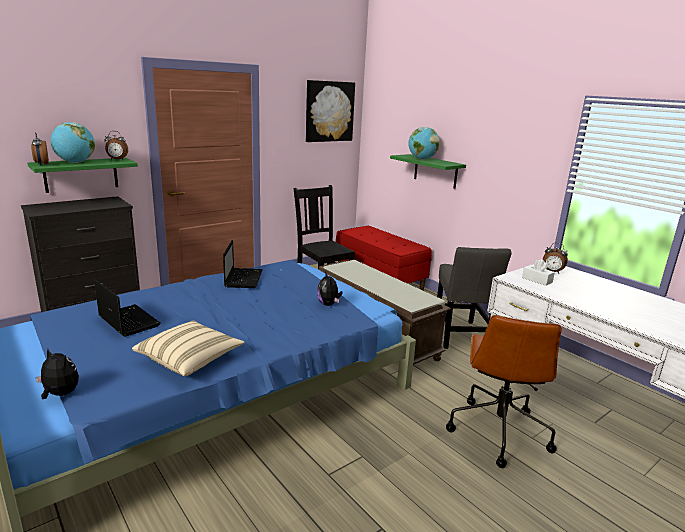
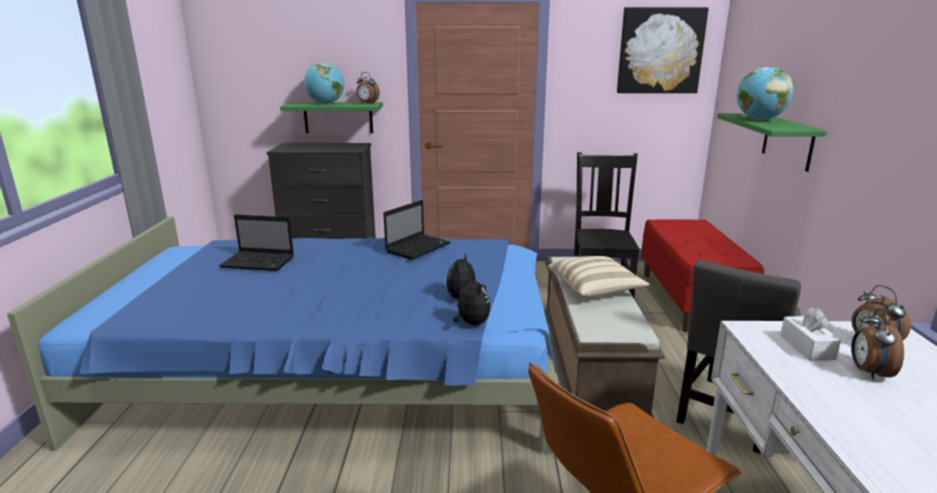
camera: 40 degrees right, 0 degrees up
(41, 164) = (295, 104): alarm clock -> alarm clock (868, 372)
(60, 394) = (122, 307): plush toy -> plush toy (471, 323)
(127, 321) = (259, 262): laptop -> laptop turned 105 degrees clockwise
(190, 359) = (243, 312): beige pillow -> beige pillow (595, 289)

